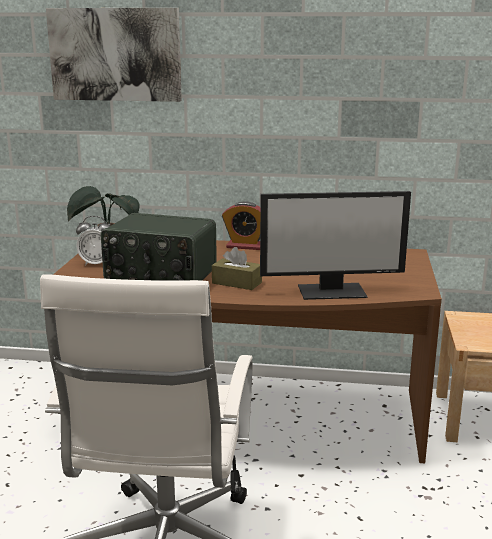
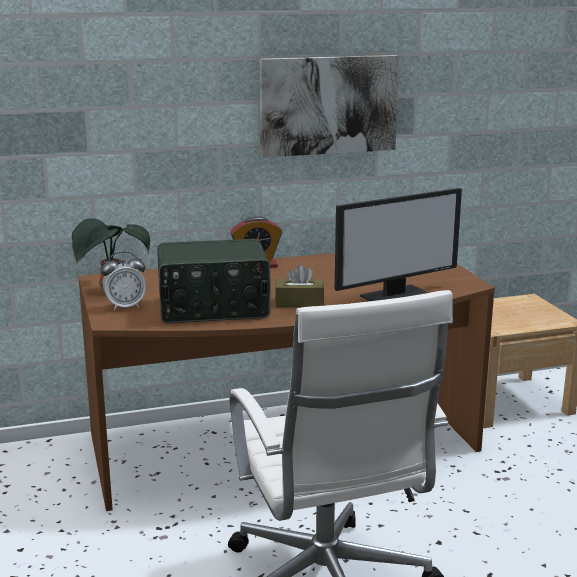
camera: 25 degrees left, 0 degrees up
(115, 54) = (93, 62): picture -> picture (328, 105)

